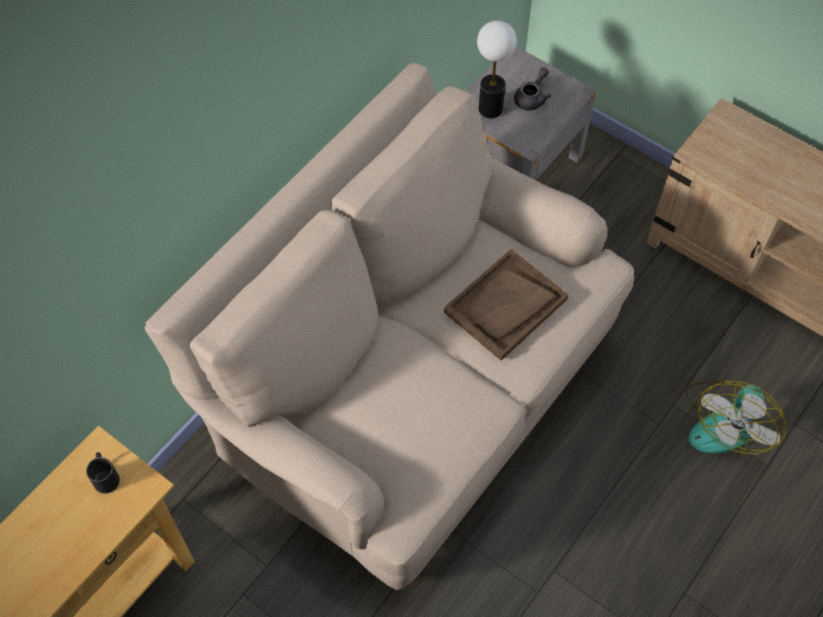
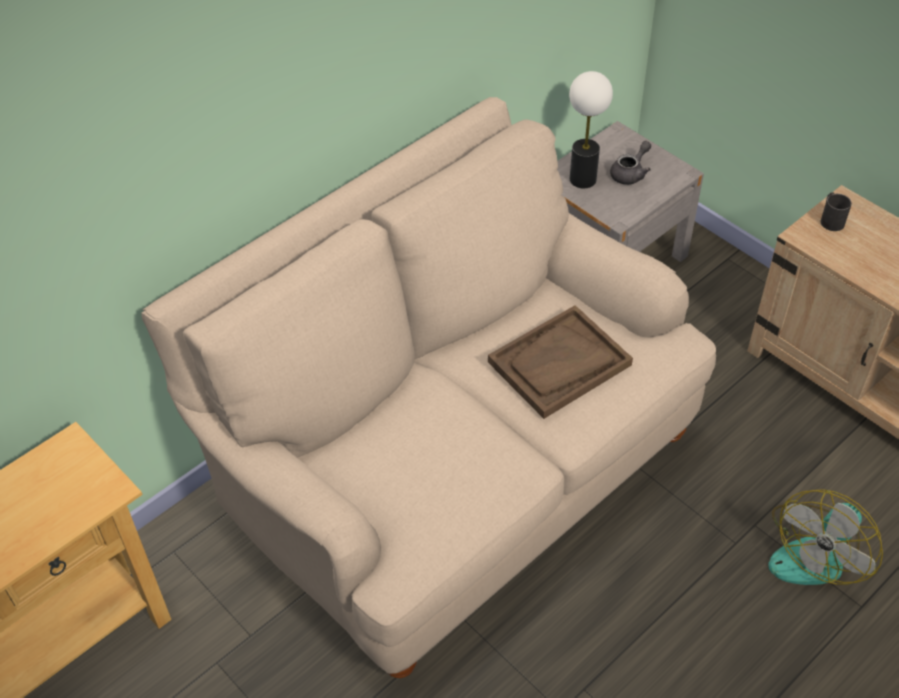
camera: 10 degrees right, 10 degrees down
(105, 476) = (69, 473): black mug -> black mug (830, 219)

